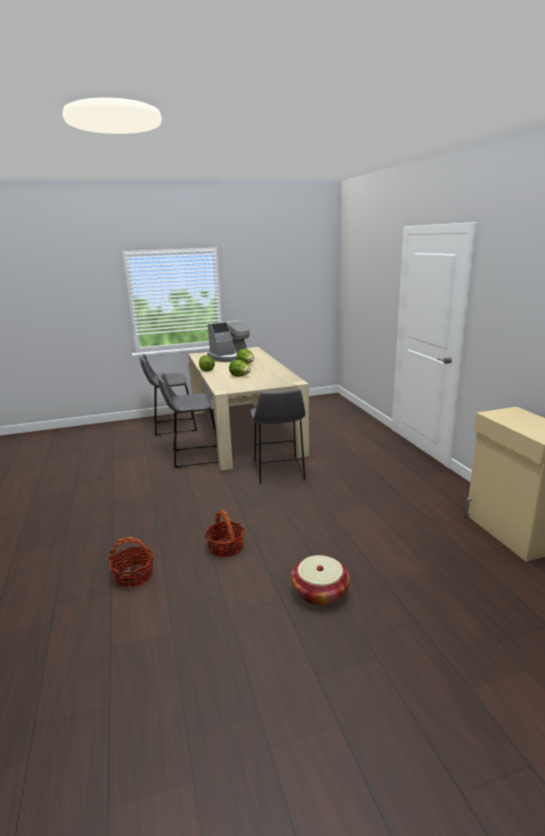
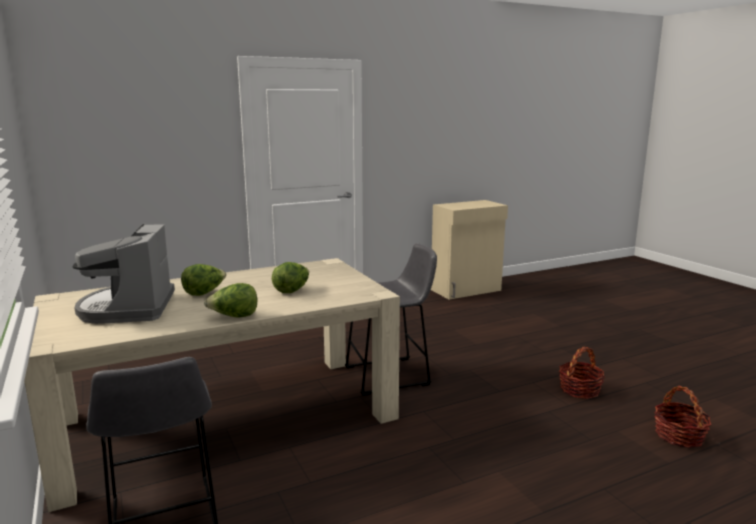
camera: 100 degrees left, 5 degrees down
(194, 456) = (347, 455): grey stool -> none
(231, 357) = (128, 308): coffee machine -> coffee machine turned 150 degrees counterclockwise
(320, 592) = (598, 345): basket -> none

